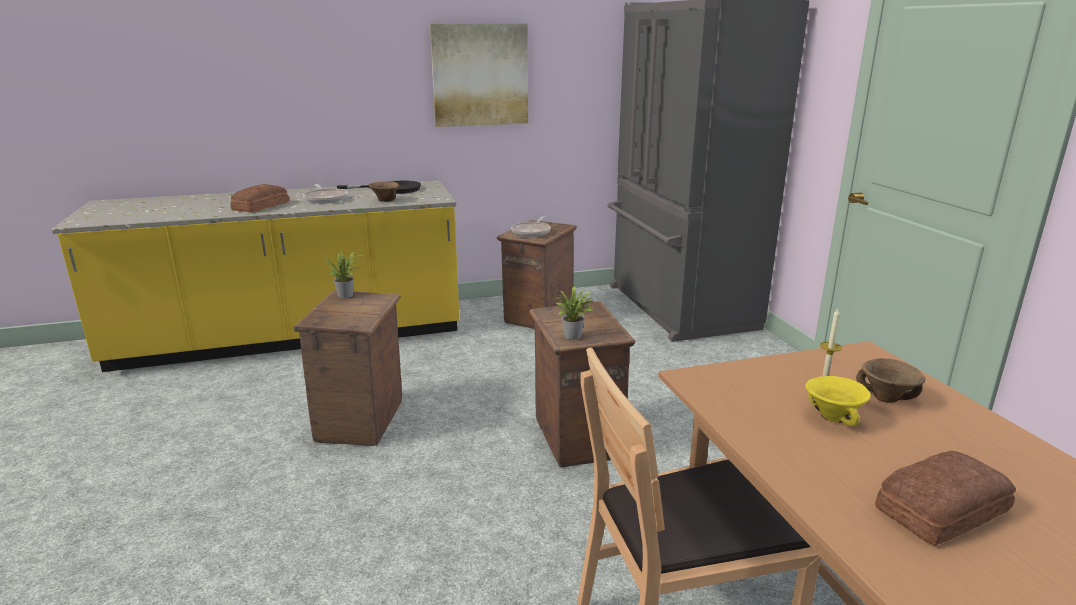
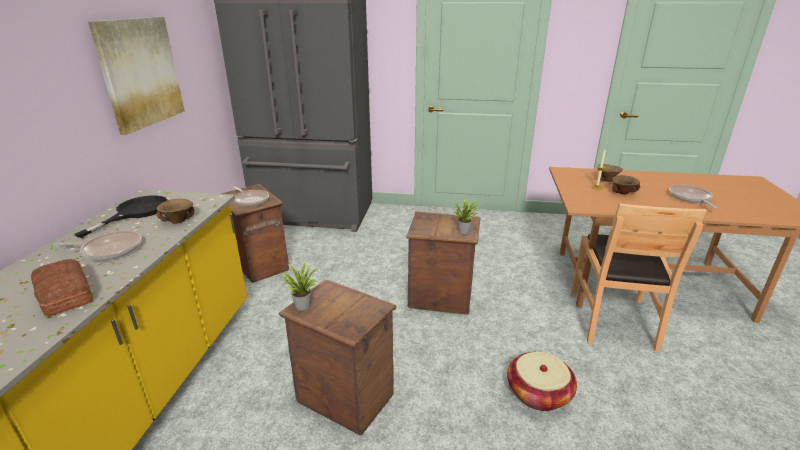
camera: 65 degrees left, 5 degrees up
(427, 558) = (538, 393): none -> basket
(833, 418) = (623, 193): yellow bowl -> brown bowl
(938, 508) = (690, 198): bread -> frying pan

